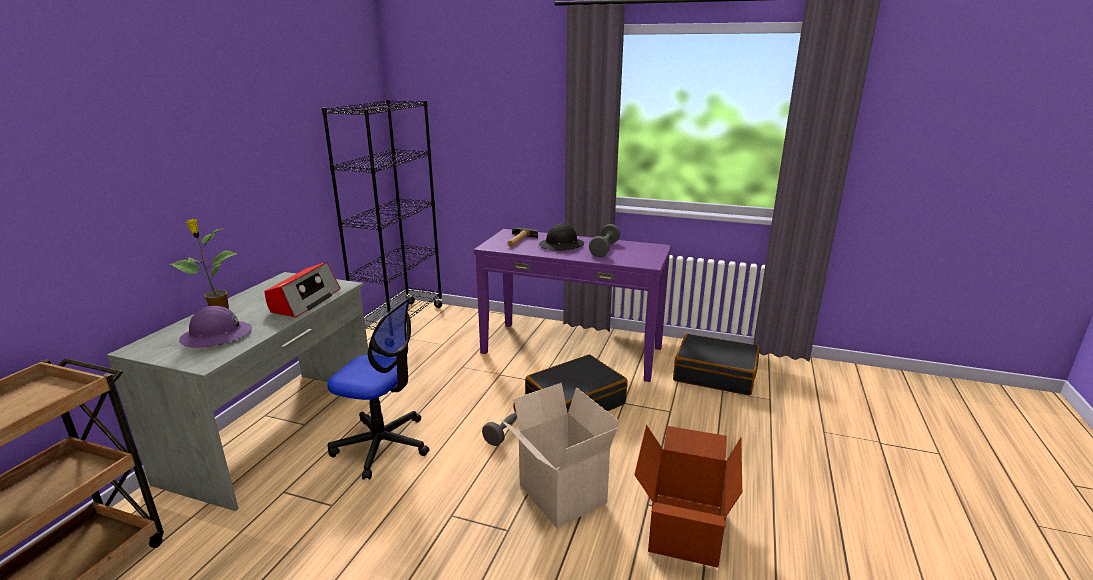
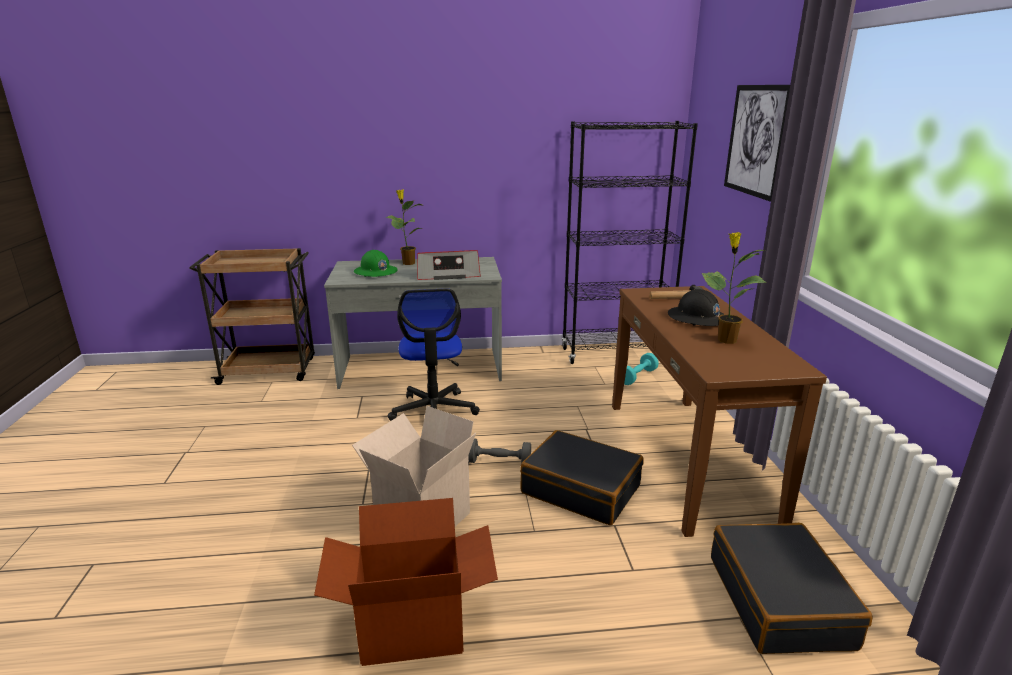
camera: 65 degrees right, 0 degrees up
(217, 336) = (375, 272): purple hard hat -> green hard hat
(449, 328) = (637, 377): none -> turquoise dumbbell
(510, 110) = (755, 140): none -> picture
(572, 350) = (688, 458): purple console table -> brown console table
(604, 249) = (725, 340): grey dumbbell -> potted plant

